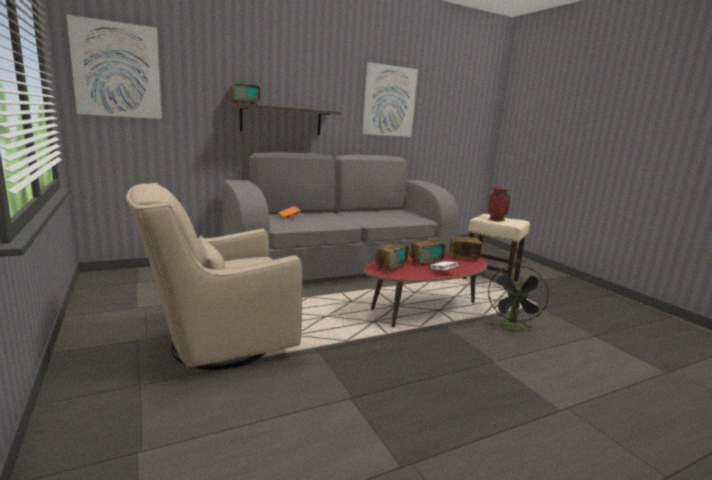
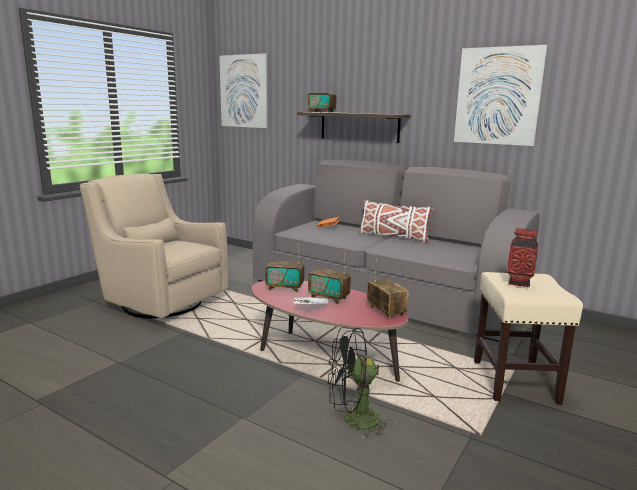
camera: 60 degrees right, 0 degrees up
(345, 214) = (393, 237): none -> white pillow

